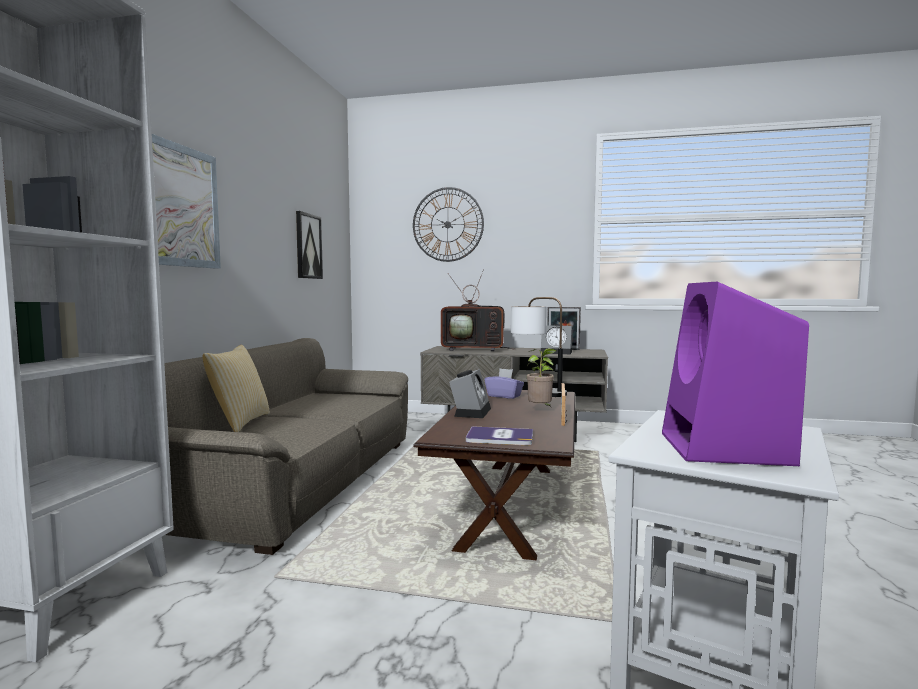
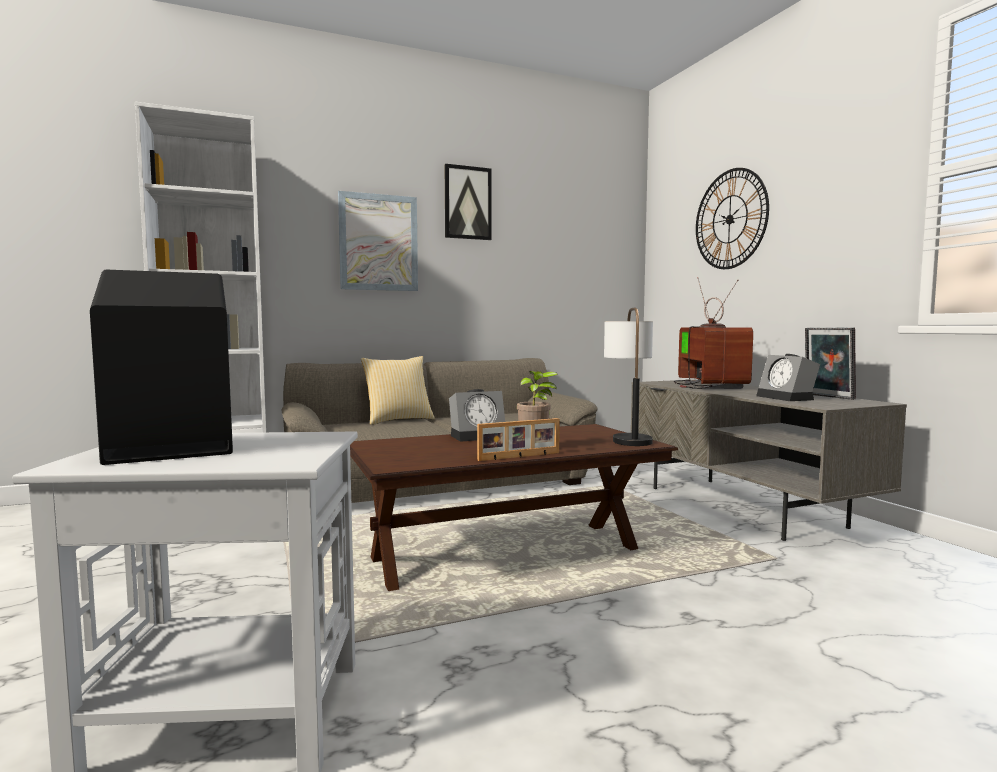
camera: 55 degrees right, 0 degrees up
(308, 246) = (556, 265): picture -> picture (467, 203)
(475, 349) = (707, 385): television -> television turned 150 degrees counterclockwise
(500, 437) = (393, 453): book -> none
(504, 396) = (576, 433): purple tissue box -> none
(726, 449) = (167, 449): purple speaker -> black speaker

